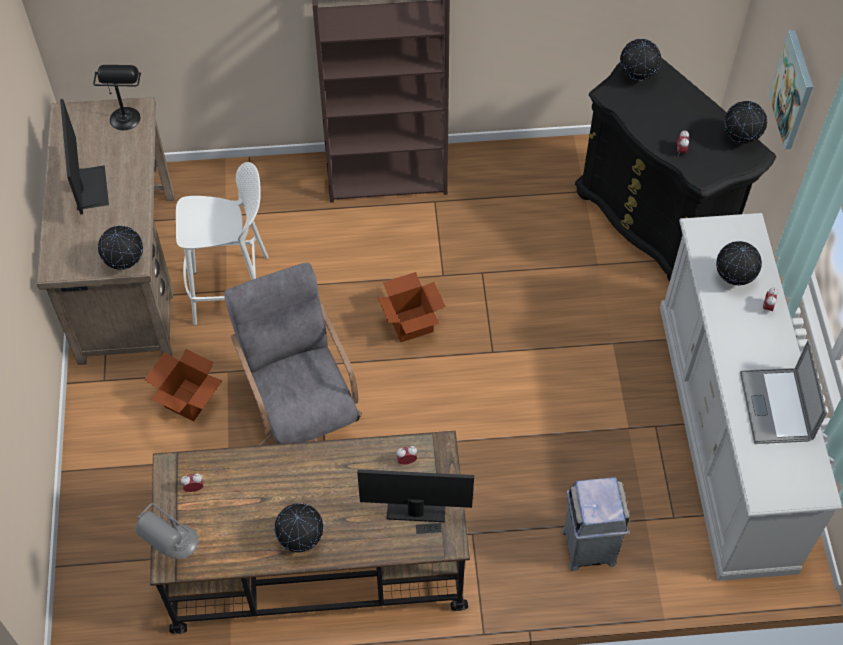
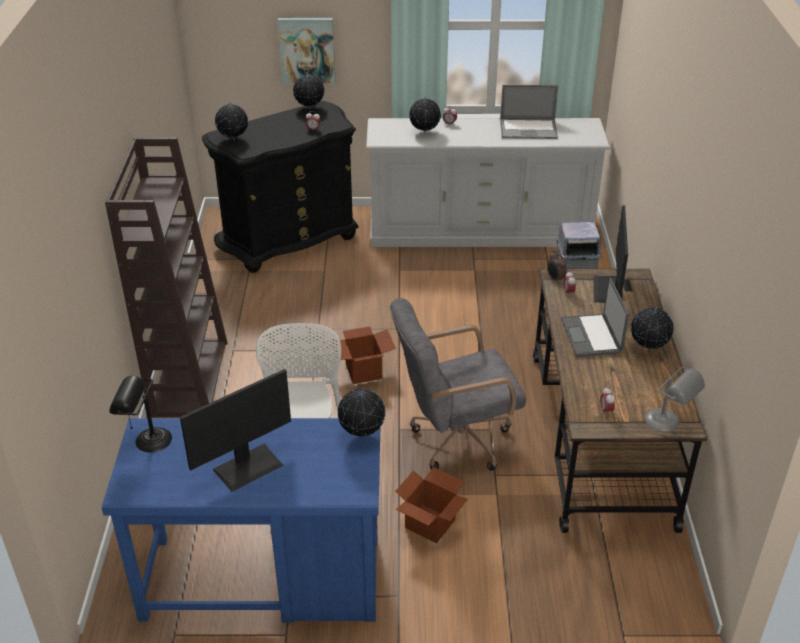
camera: 85 degrees left, 20 degrees down
(89, 187) = (248, 466): monitor -> monitor turned 150 degrees clockwise
(126, 275) = (261, 579): brown desk -> blue desk
(321, 482) = (592, 336): none -> laptop
(434, 447) = (555, 279): none -> alarm clock

